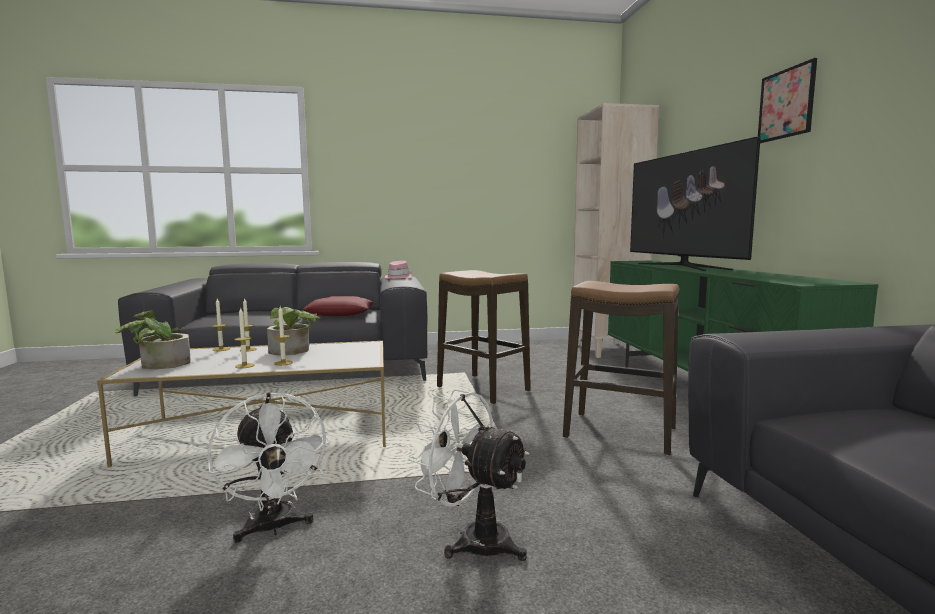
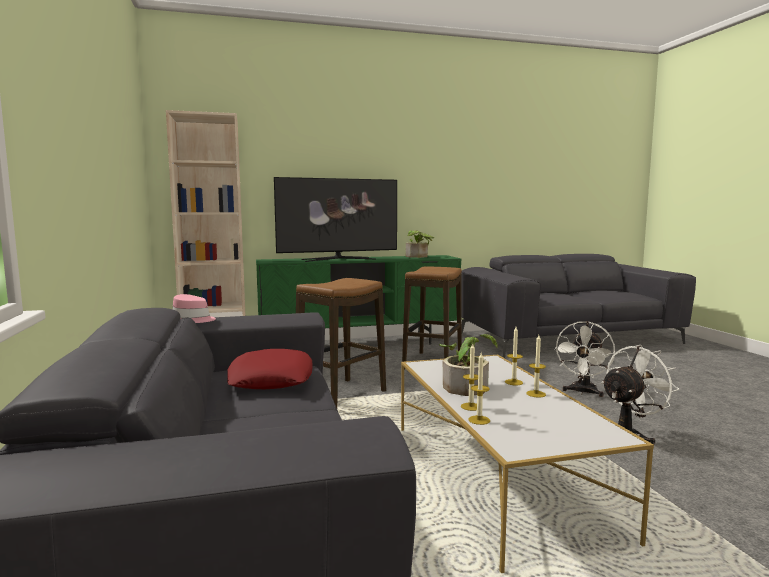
camera: 95 degrees left, 0 degrees up
(159, 364) = (570, 433): potted plant -> potted plant (418, 256)
(786, 103) = (379, 160): picture -> none

